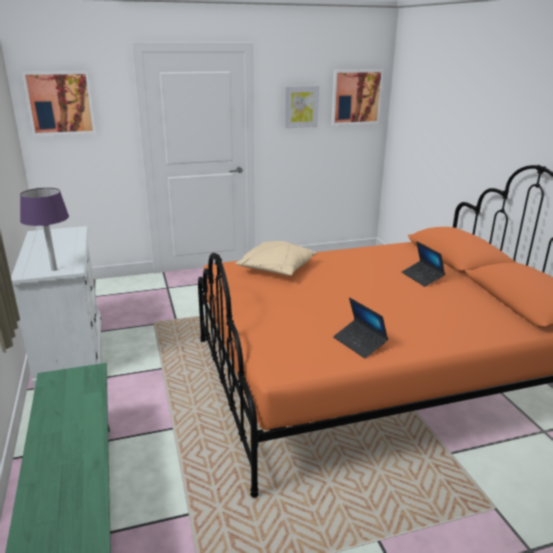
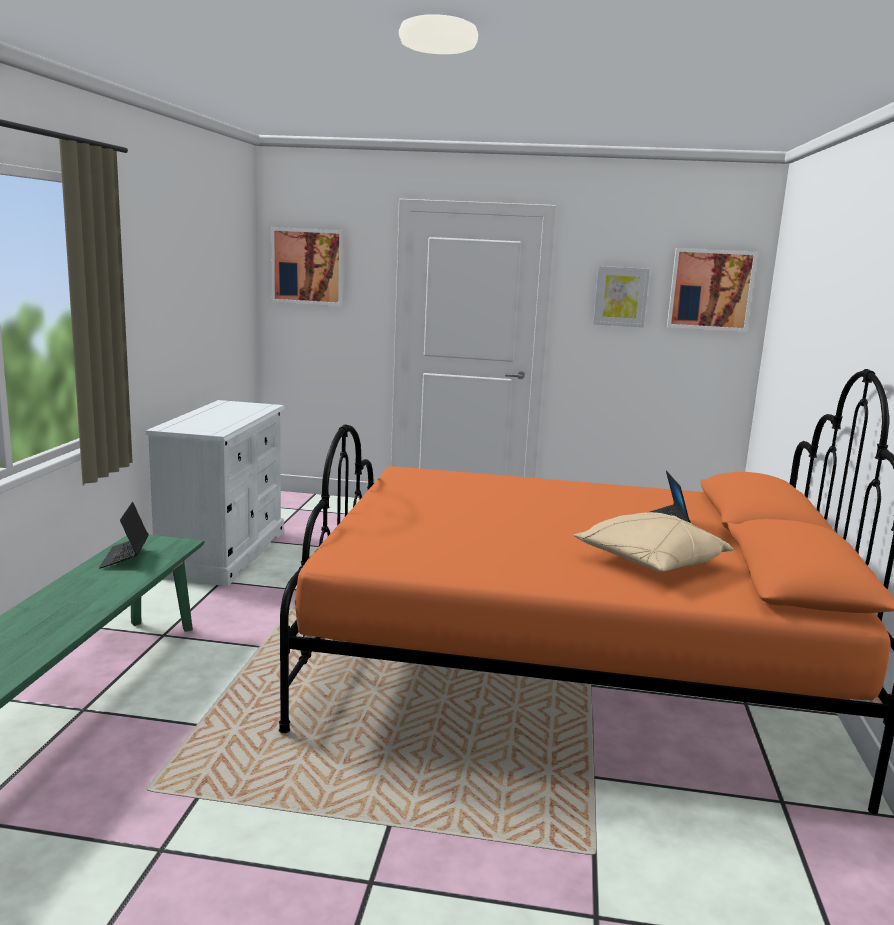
camera: 25 degrees right, 10 degrees down
(54, 269) = (198, 429): purple table lamp -> none
(276, 269) = (467, 483): beige pillow -> beige pillow (650, 563)
(359, 343) = (471, 562): laptop -> laptop (125, 557)

